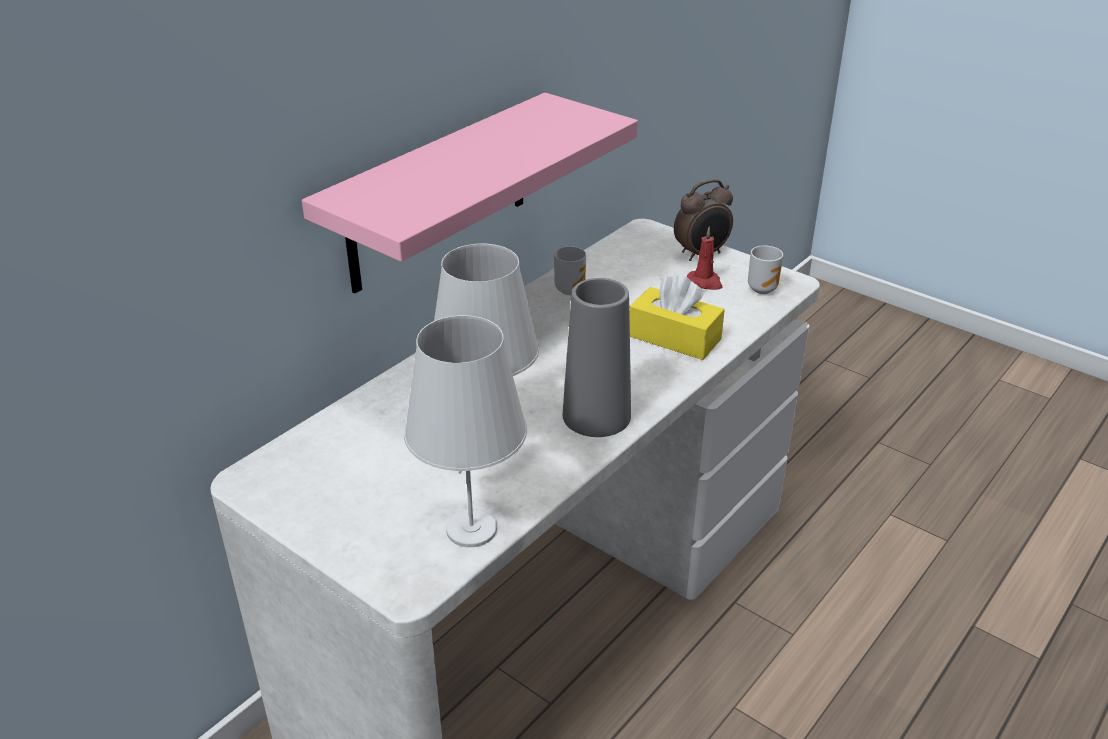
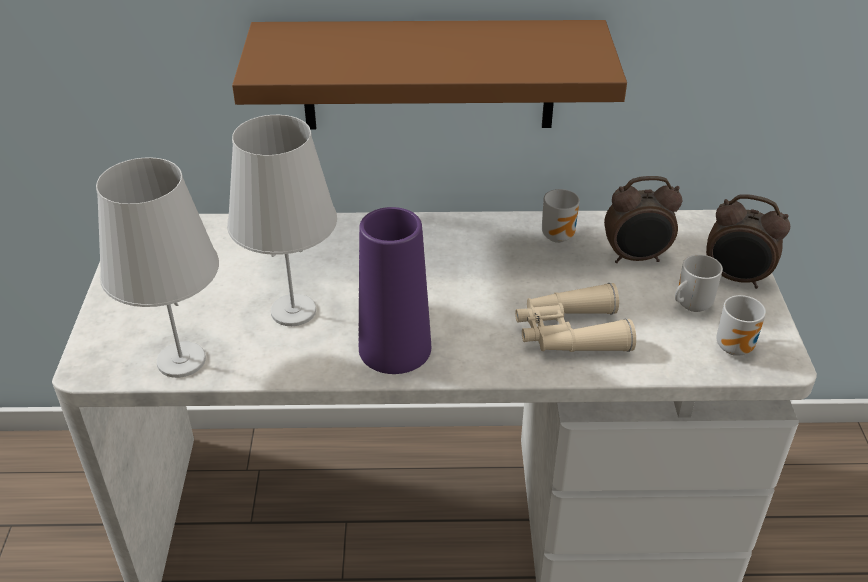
camera: 50 degrees right, 5 degrees up
(438, 193) = (428, 75): pink shelf -> brown shelf
(596, 416) = (395, 348): grey vase -> purple vase
(634, 275) = (636, 258): none -> alarm clock
(674, 338) = (570, 333): yellow tissue box -> beige binoculars
(705, 282) = (690, 305): red candle -> mug

